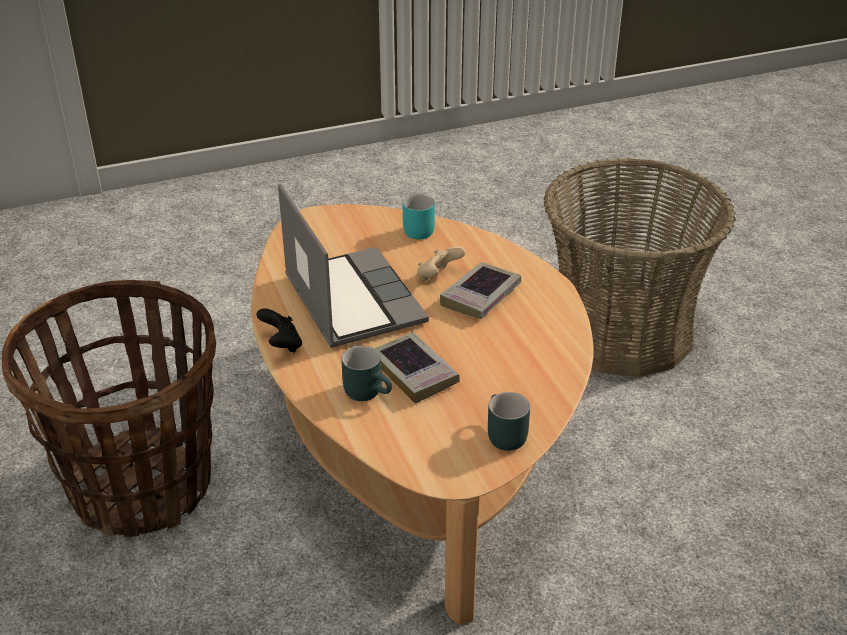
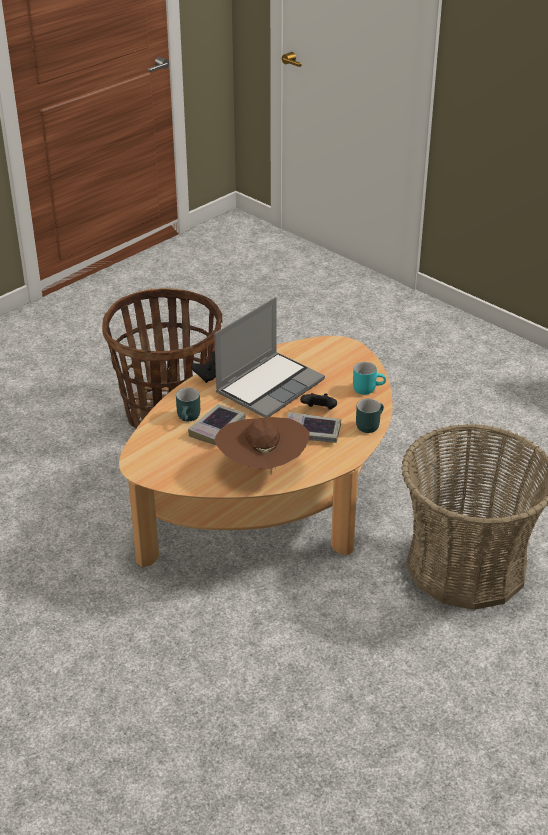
camera: 65 degrees right, 0 degrees up
(438, 277) = (319, 410): beige game controller -> black game controller
(501, 435) = (182, 474): turquoise mug -> turquoise mug (368, 424)
(529, 357) = (262, 467): none -> brown hat

